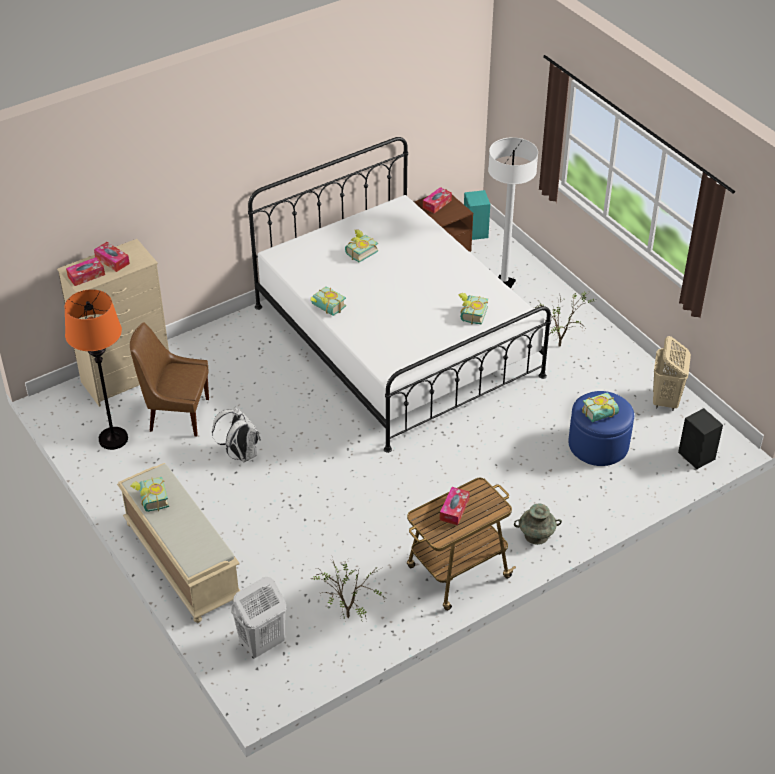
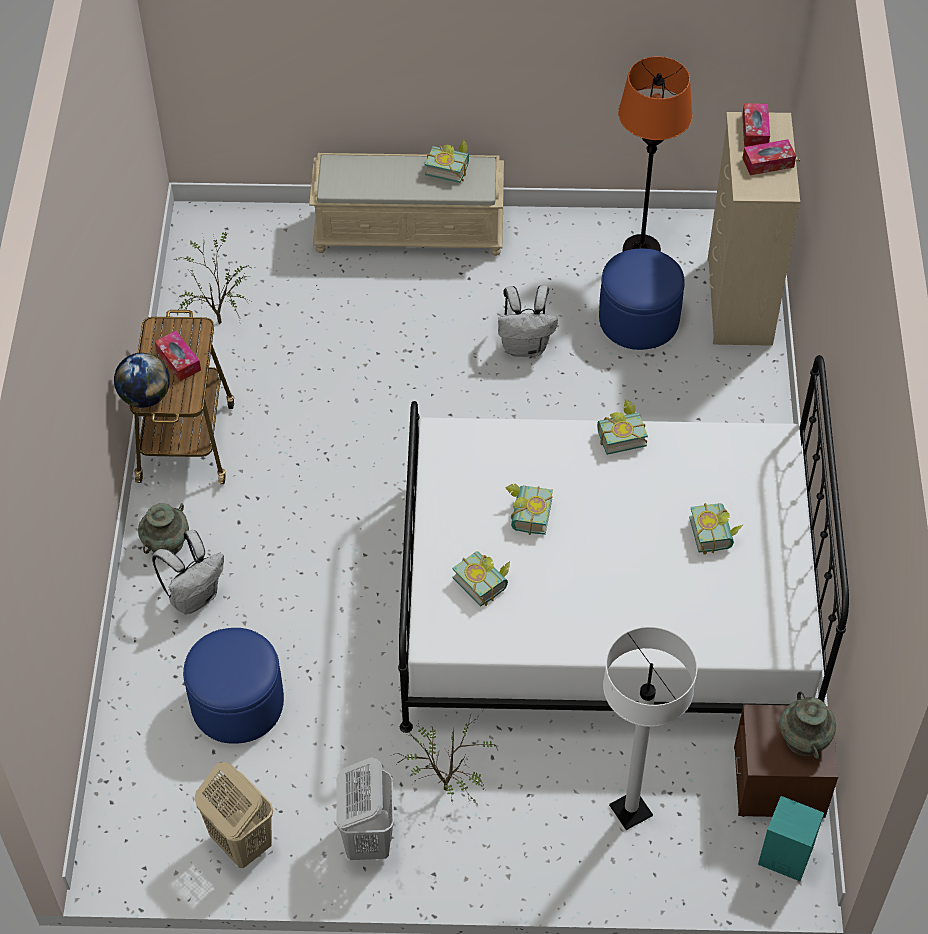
camera: 125 degrees right, 10 degrees up
(176, 414) = (639, 319): brown chair -> blue ottoman
(261, 644) = (250, 244): white laundry basket -> white laundry basket (368, 838)
(437, 204) = (804, 739): tissue box -> turquoise vase
(496, 508) = (145, 397): none -> globe
(557, 501) = (194, 596): none -> white backpack
(601, 416) = (221, 652): book -> book (526, 515)
(697, 456) = (122, 801): black speaker -> none

